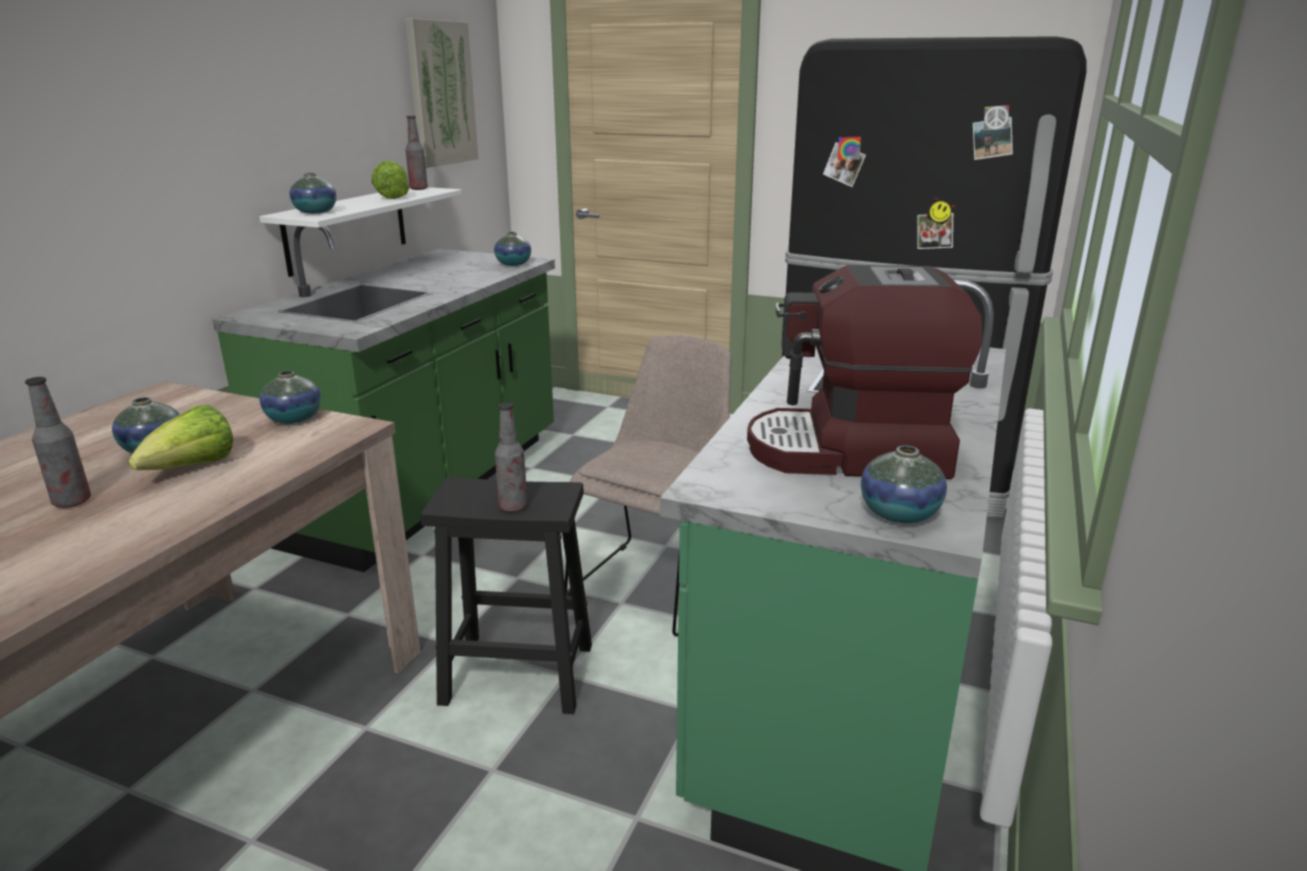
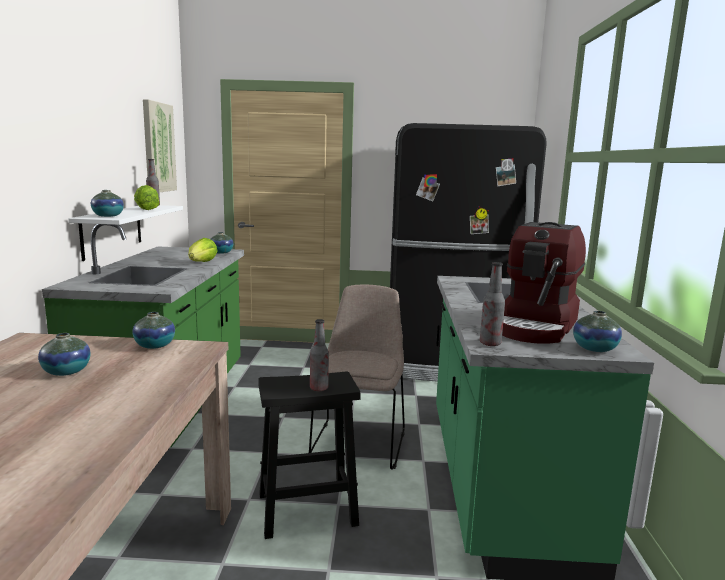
camera: 20 degrees left, 10 degrees down
(72, 502) = (39, 409): bottle -> bottle (490, 343)
(192, 469) = (113, 380): lettuce -> lettuce (201, 263)
(851, 453) = (537, 326): coffee machine -> coffee machine turned 45 degrees counterclockwise

